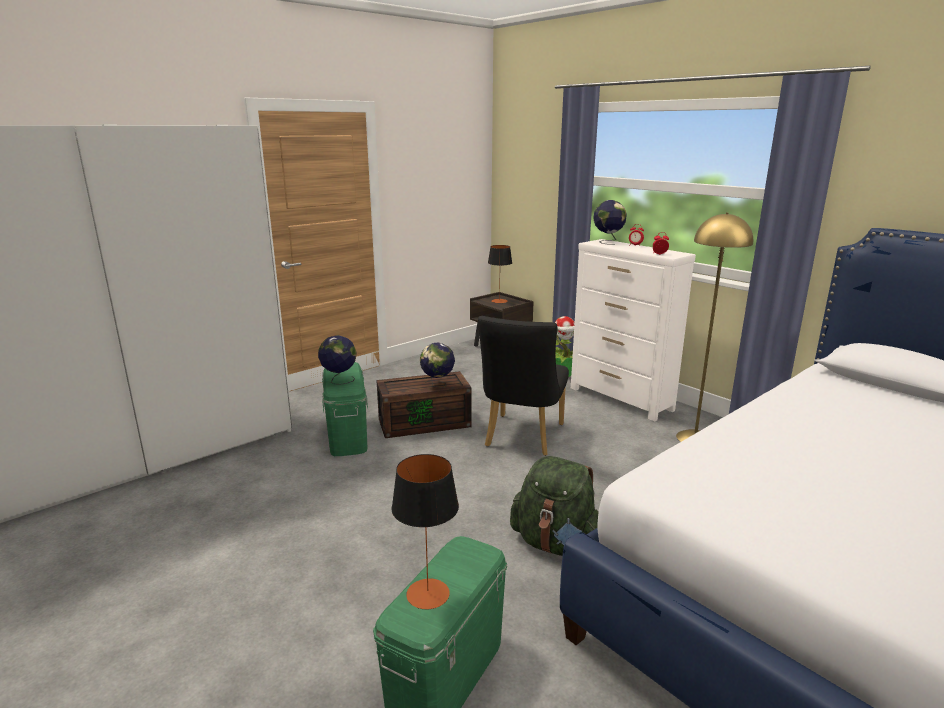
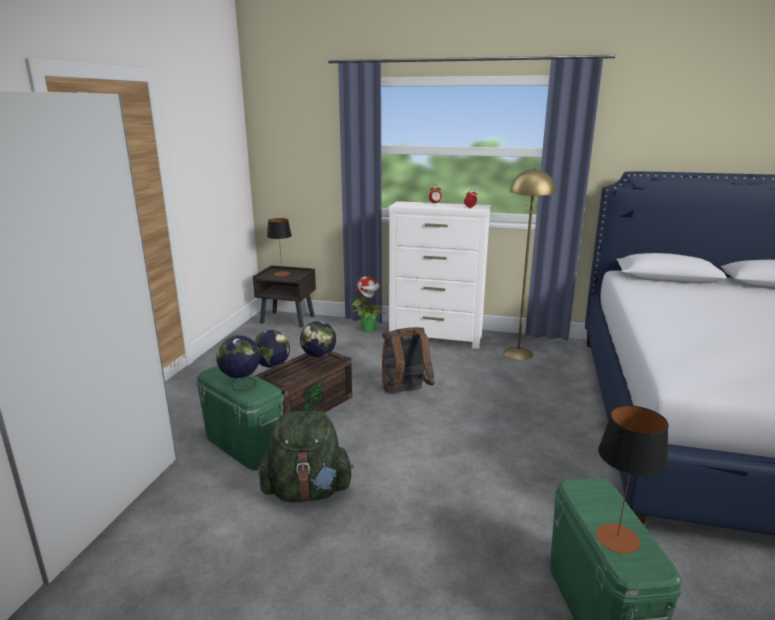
camera: 35 degrees left, 0 degrees up
(522, 438) = (405, 392): black chair -> brown backpack
(556, 544) = (535, 467): green backpack -> green backpack (307, 491)
(608, 242) = (408, 203): globe -> globe (273, 374)

